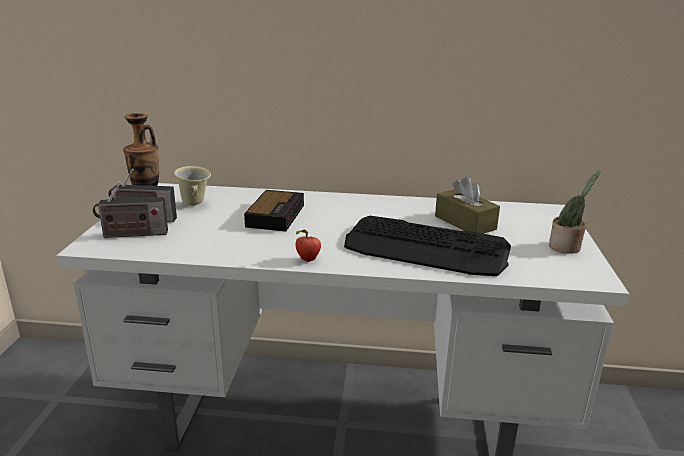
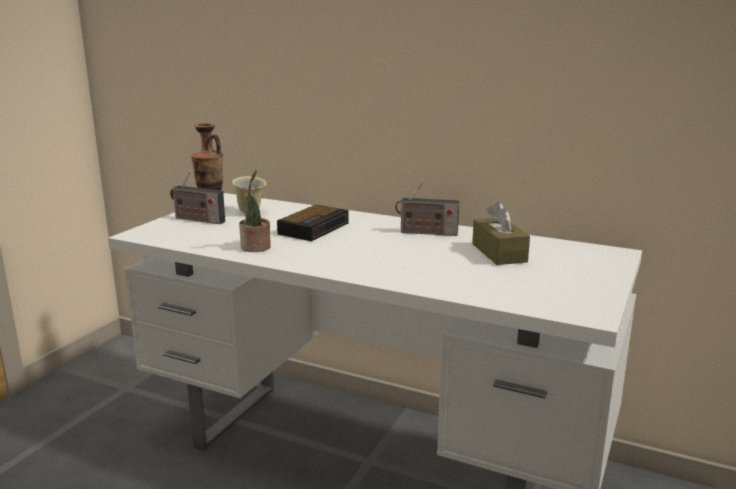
camera: 20 degrees right, 5 degrees down
(132, 234) = (178, 229): radio -> radio (426, 233)
(307, 260) = (309, 264): apple -> none
(426, 248) = (434, 269): keyboard -> none
(566, 247) = (590, 286): potted plant -> potted plant (256, 248)

